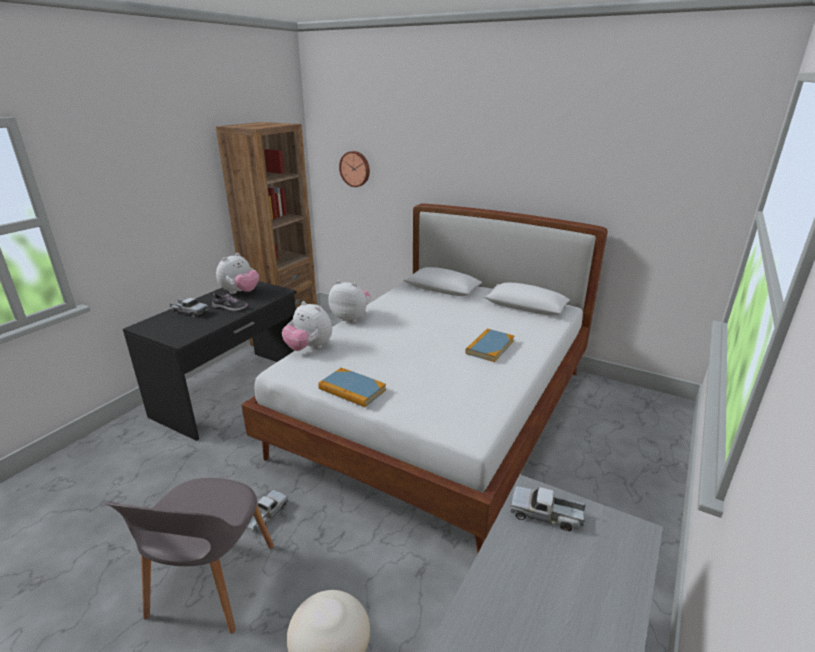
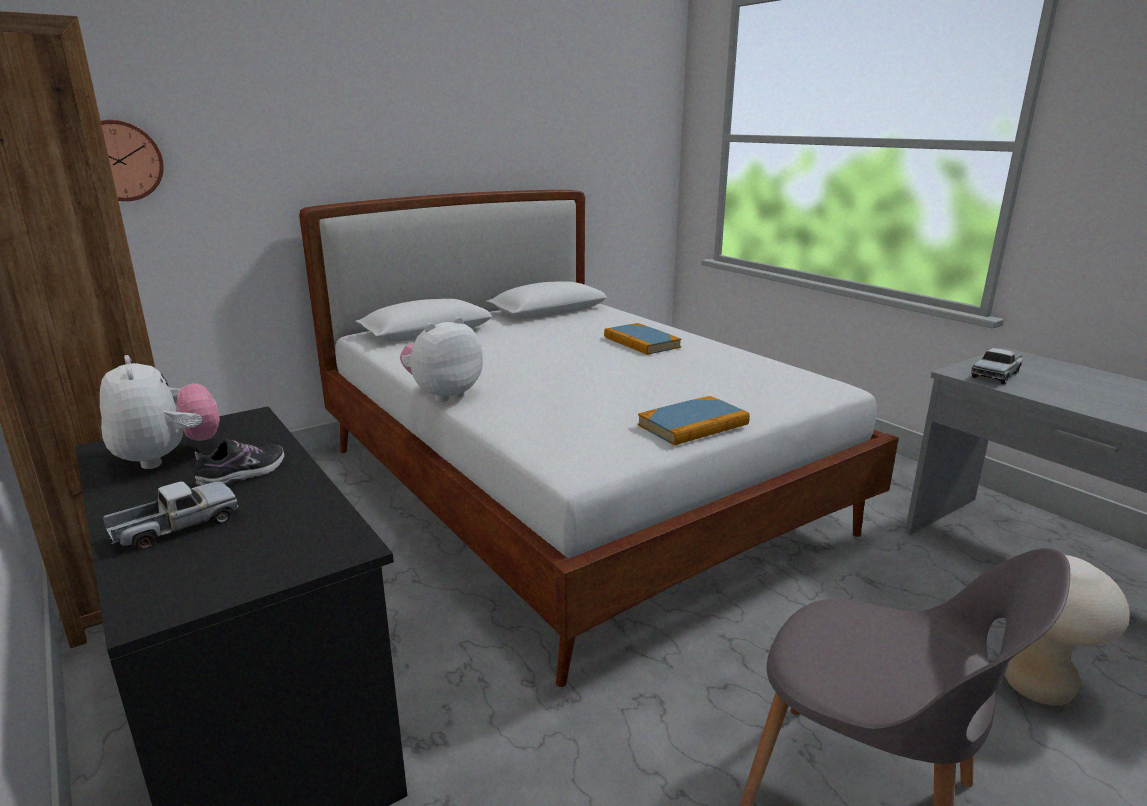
camera: 65 degrees left, 5 degrees down
(266, 515) = (717, 707): toy truck -> none
(309, 348) = (520, 437): plush toy -> none

